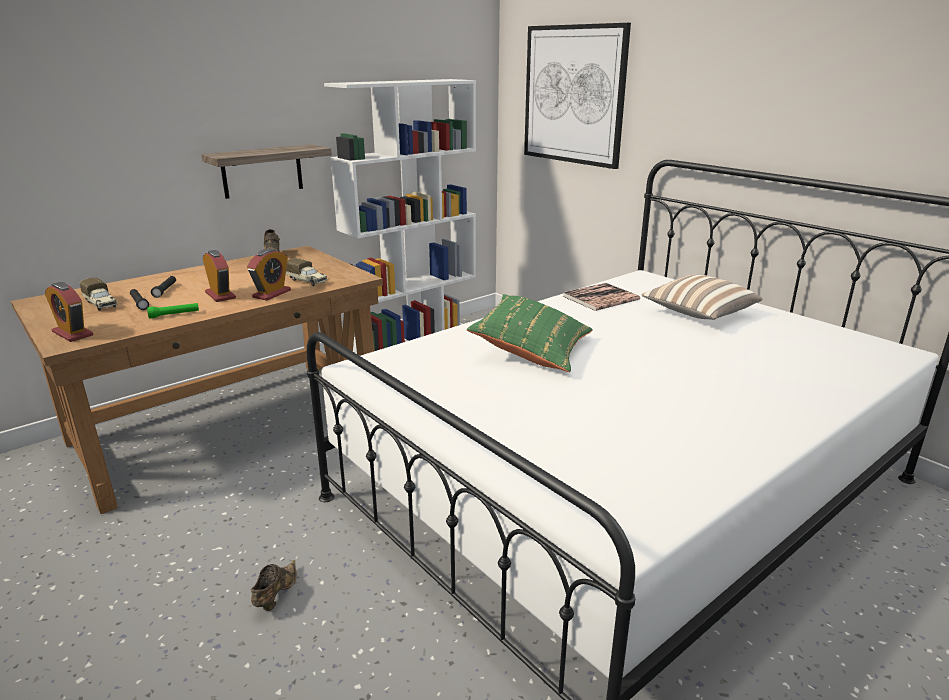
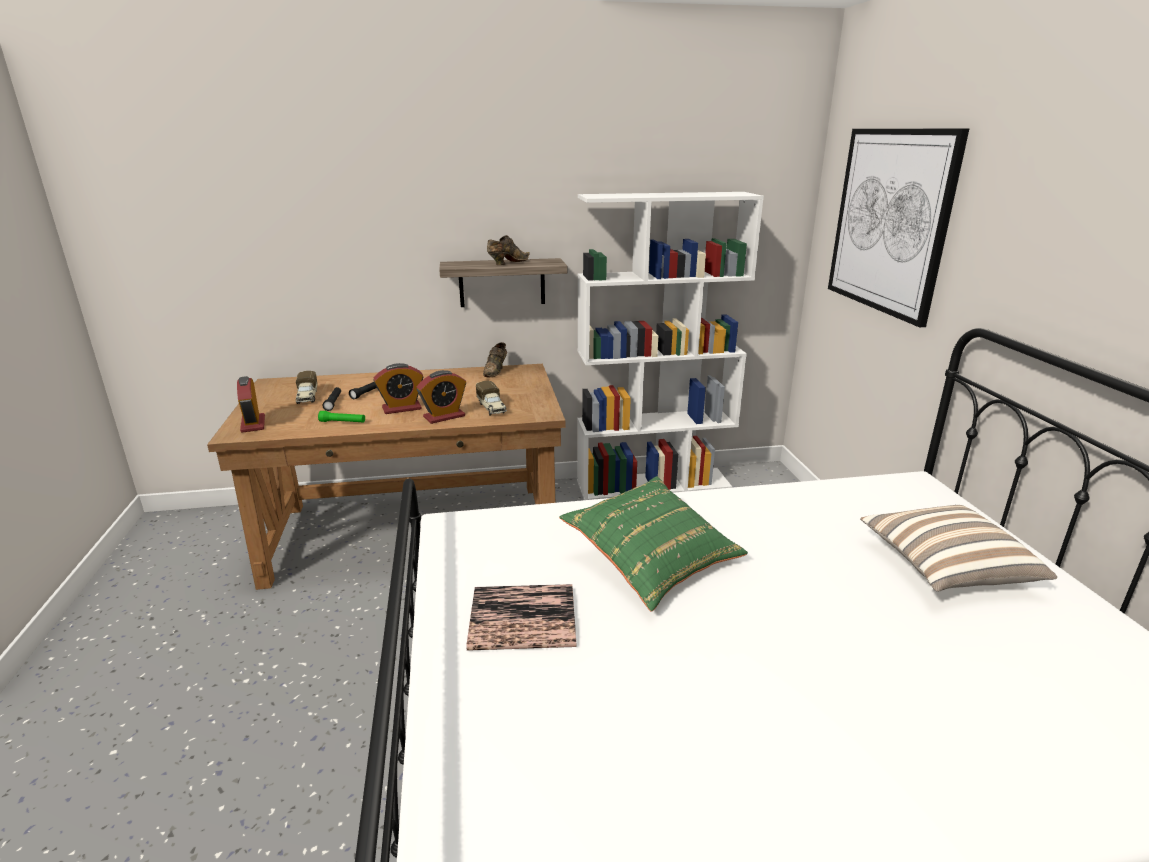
camera: 30 degrees right, 0 degrees up
(220, 295) = (402, 408): alarm clock -> alarm clock turned 75 degrees clockwise
(275, 595) = (302, 740): brown shoe -> brown shoe (507, 263)
(600, 298) = (821, 503): book -> book (522, 619)

